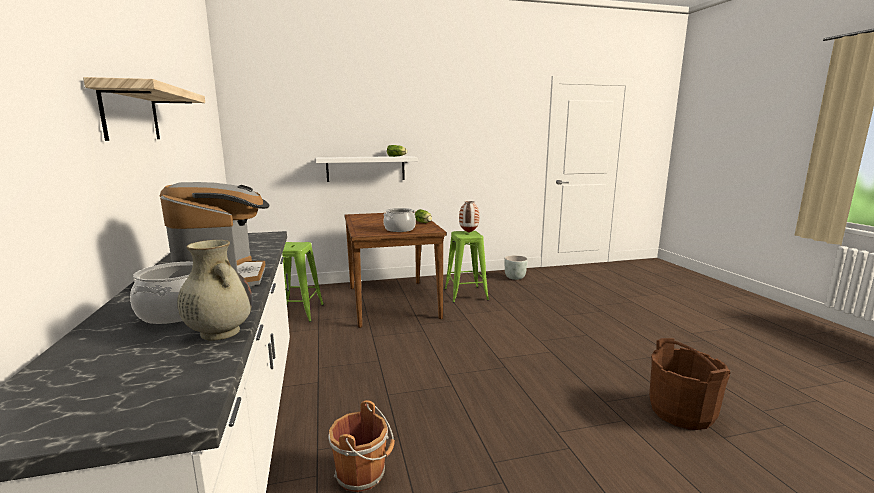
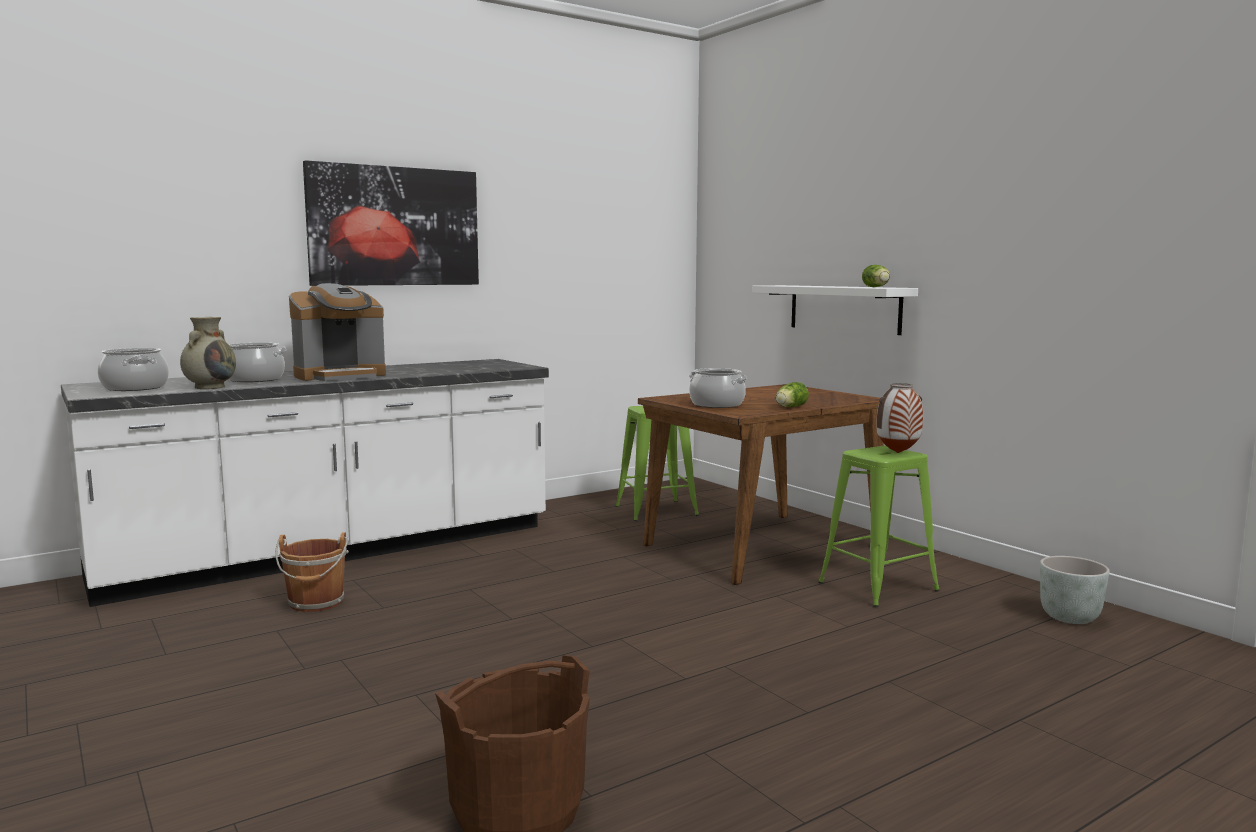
camera: 70 degrees right, 5 degrees down
(131, 114) = (394, 226): shelf -> picture
(135, 382) = (134, 388): none -> cooking pot

